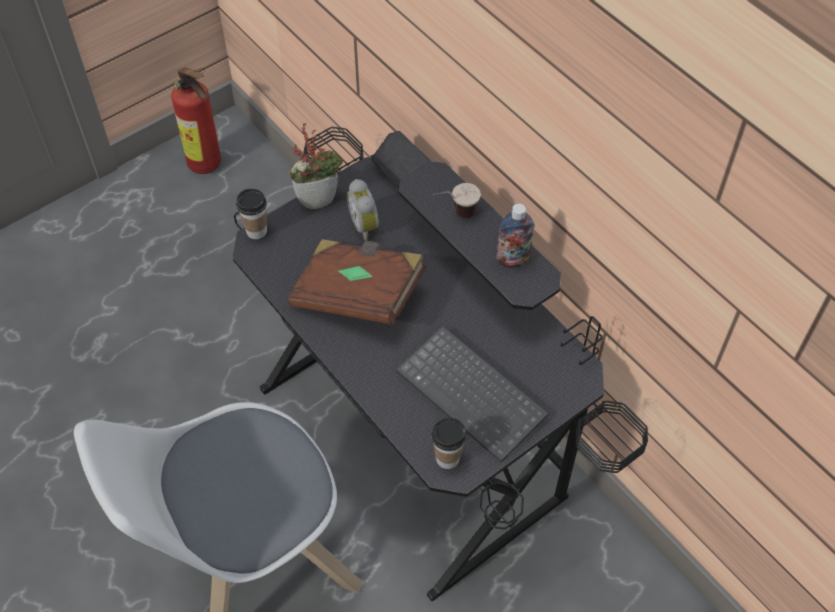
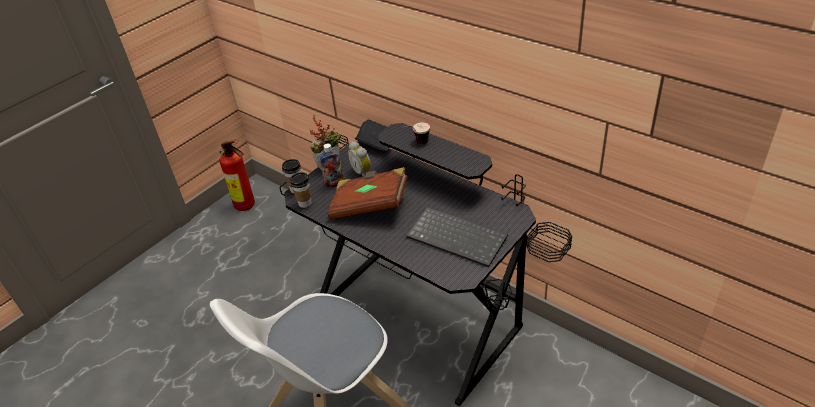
camera: 10 degrees left, 15 degrees down
(447, 458) = (455, 273): cup -> cup (305, 203)
(513, 260) = (459, 156): bottle -> bottle (334, 183)

